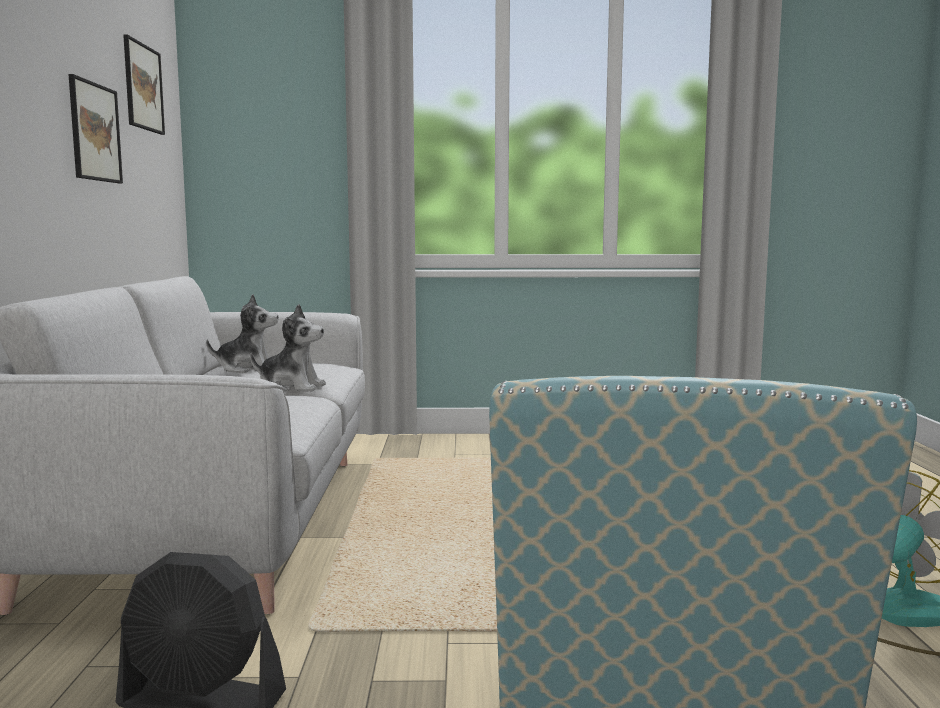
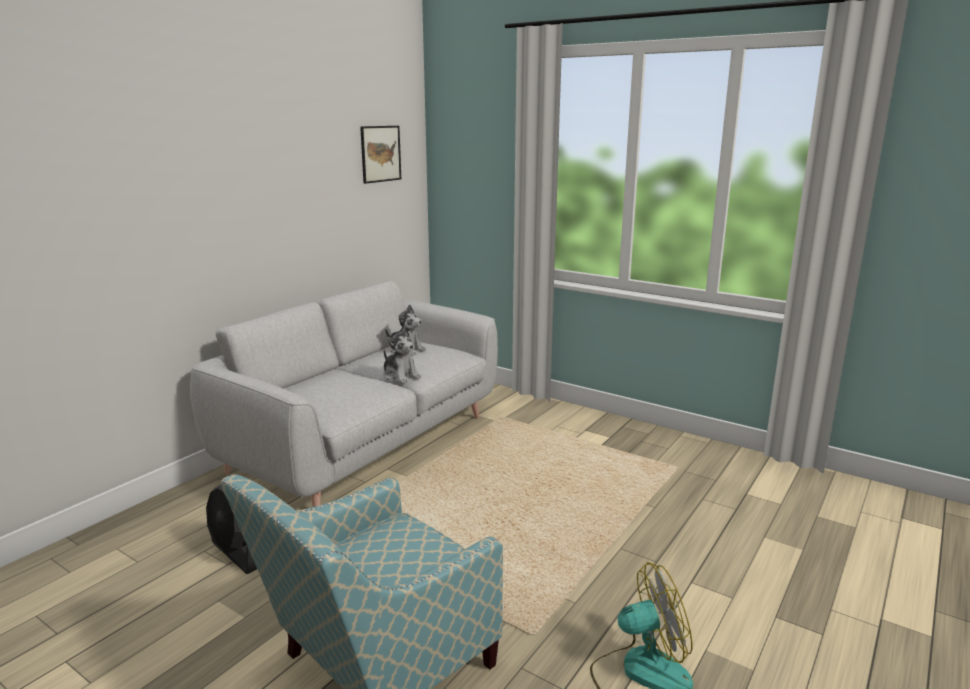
camera: 35 degrees right, 10 degrees up
(95, 132) = (328, 199): picture -> none

